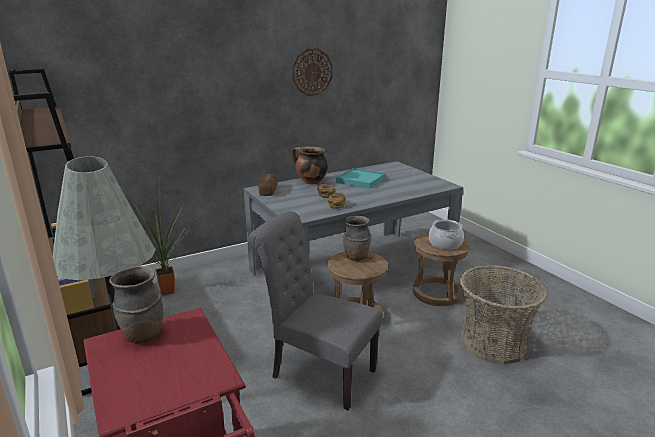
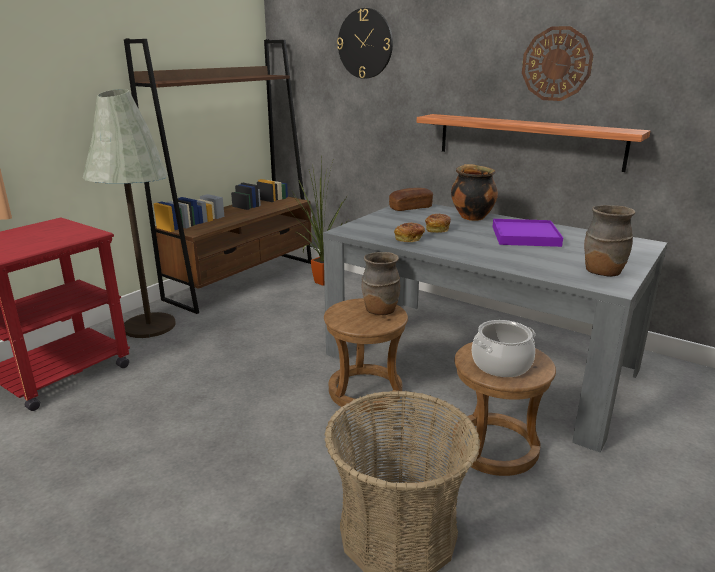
camera: 65 degrees right, 0 degrees up
(142, 335) = (65, 227): brown vase -> brown vase (602, 272)
(152, 67) = (365, 44): none -> wall clock
(301, 124) = (528, 141): none -> shelf
(317, 372) = (241, 392): grey chair -> none
(360, 180) = (525, 236): turquoise tray -> purple tray

